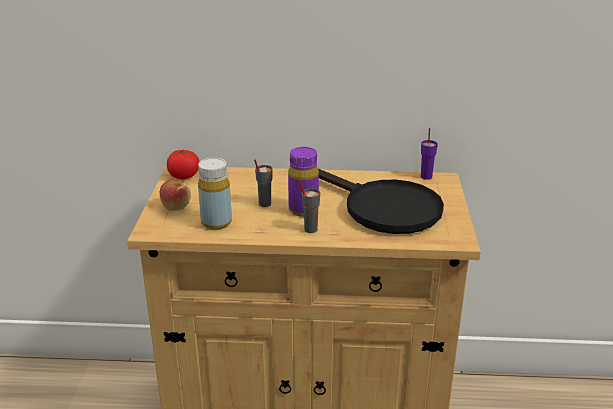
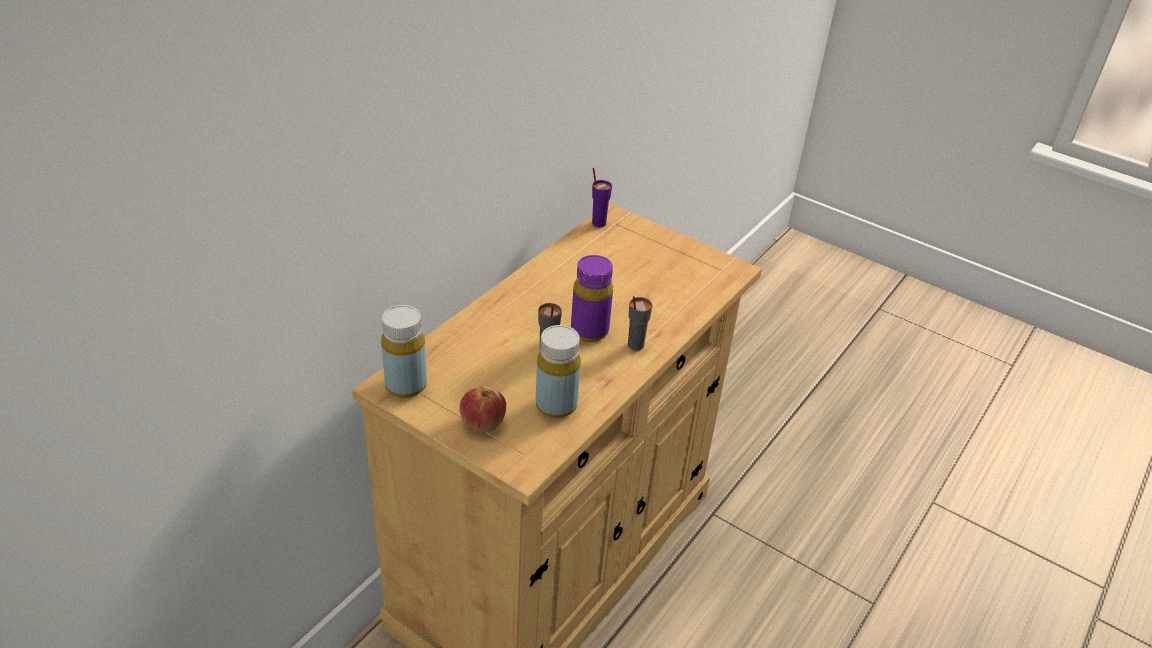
camera: 60 degrees left, 10 degrees up
(184, 176) = (406, 385): tomato -> yellow bottle
(381, 208) = (634, 281): black frying pan -> none

